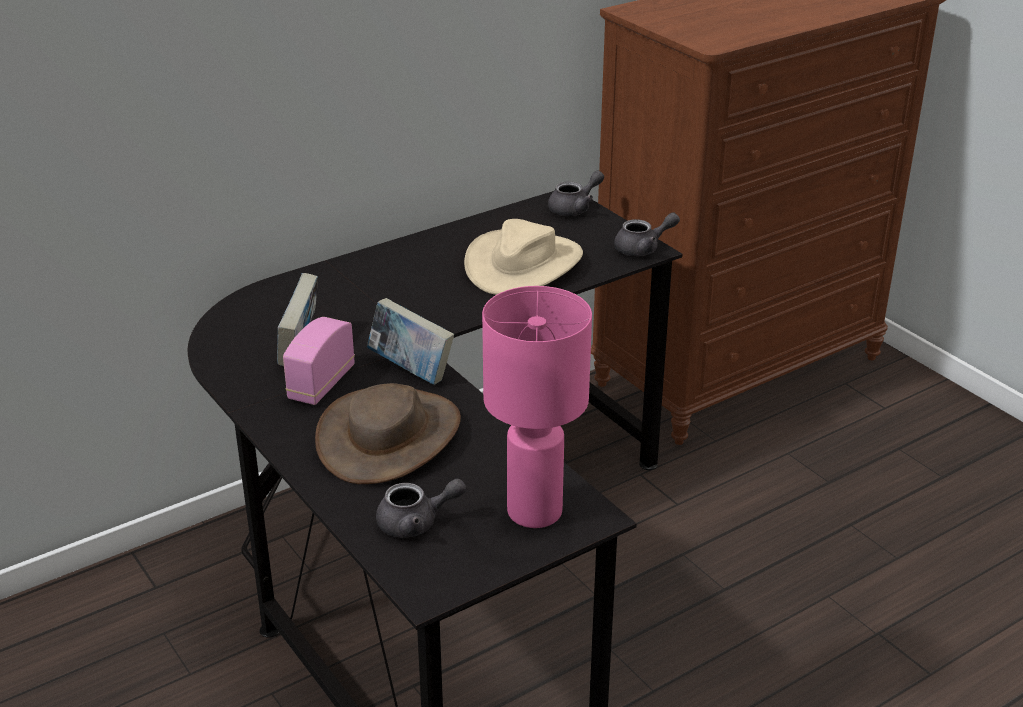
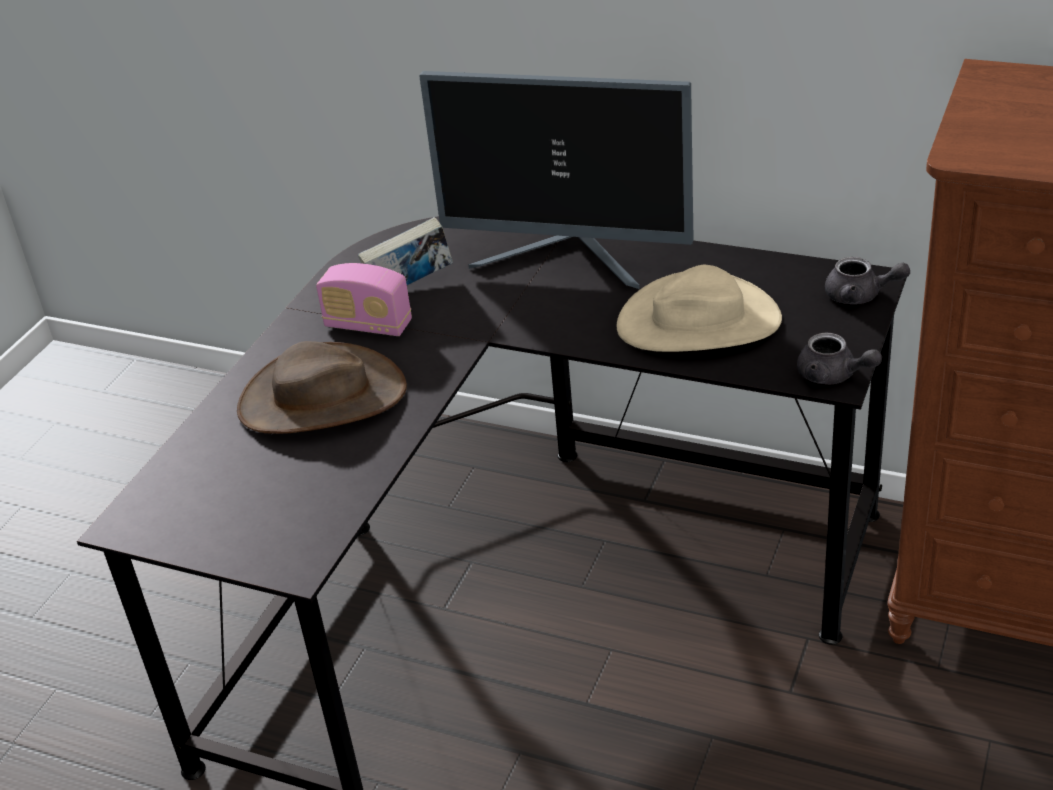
camera: 60 degrees right, 5 degrees up
(321, 383) = (368, 325): radio -> radio turned 150 degrees counterclockwise
(371, 277) = (568, 259): none -> monitor
(411, 370) = (435, 357): book -> none
(416, 523) = (210, 473): grey teapot -> none
(533, 512) = (275, 529): pink table lamp -> none

